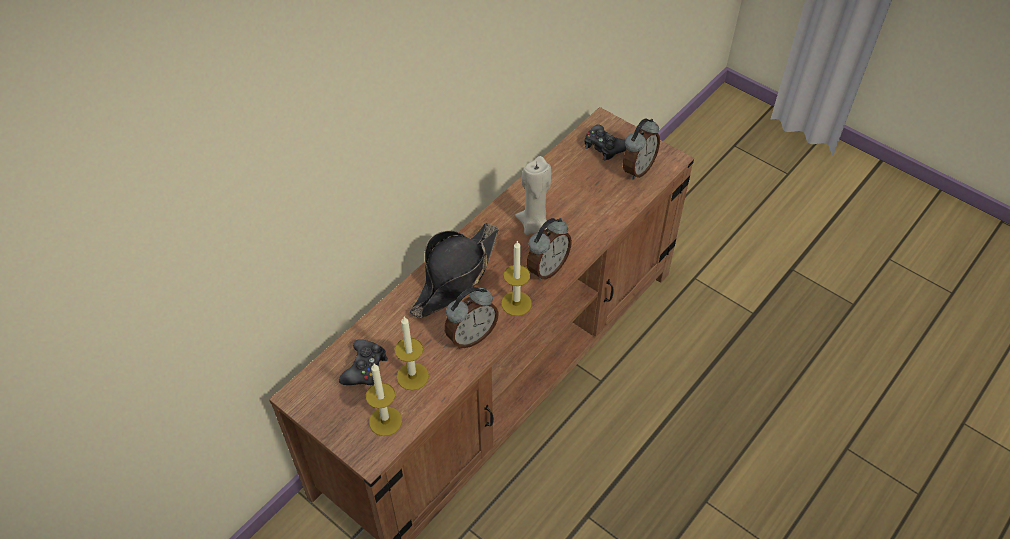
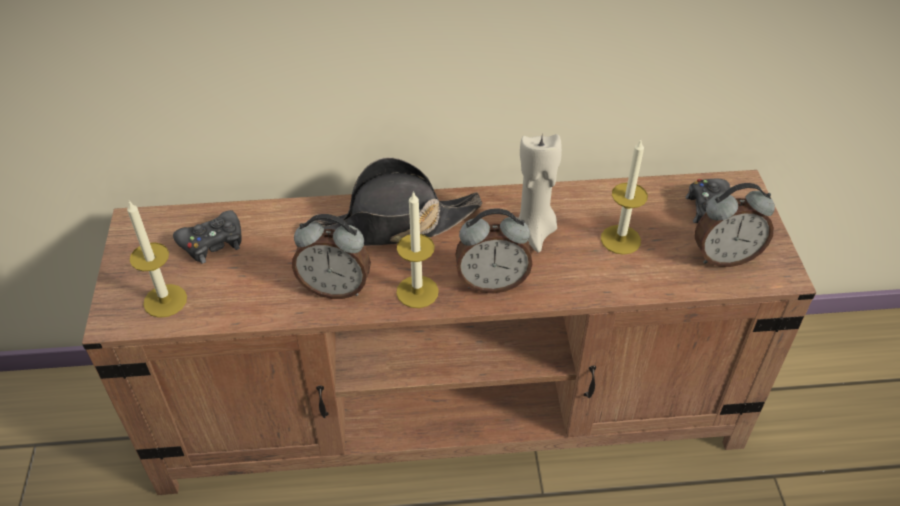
camera: 45 degrees right, 5 degrees down
(412, 376) = (238, 281): candle -> candle (620, 239)

